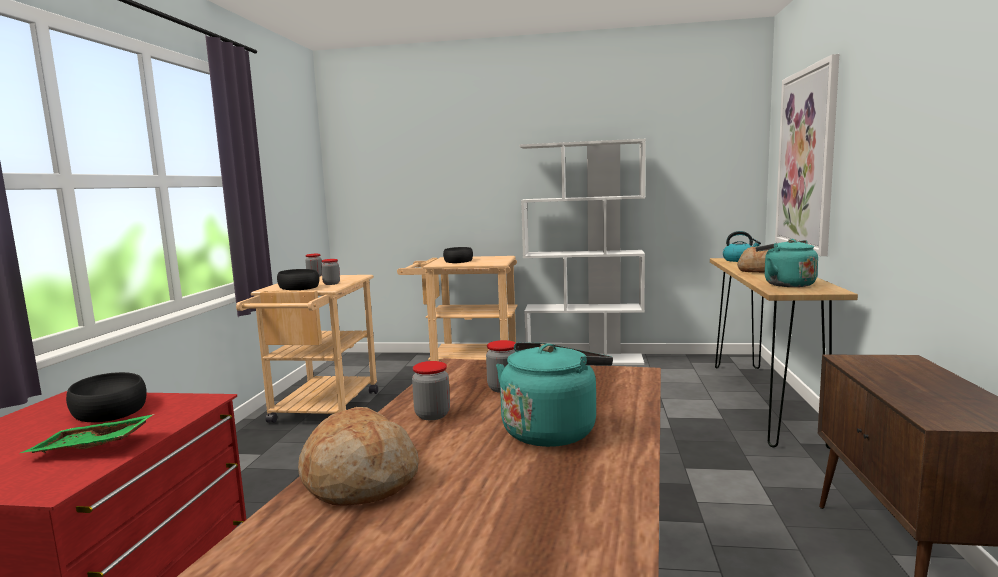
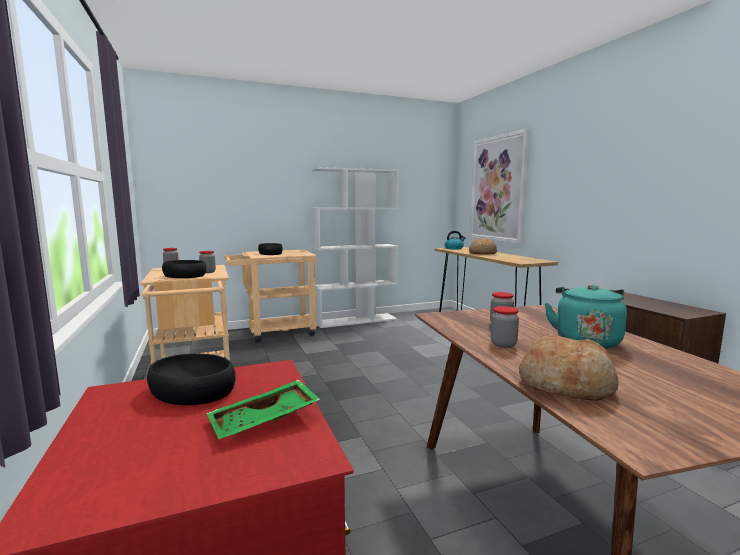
camera: 30 degrees left, 0 degrees up
(786, 284) = (514, 259): turquoise kettle -> none

